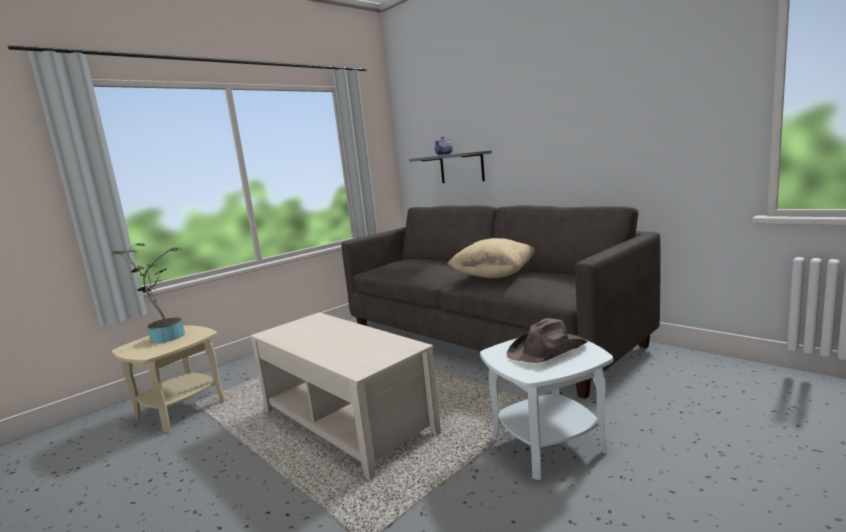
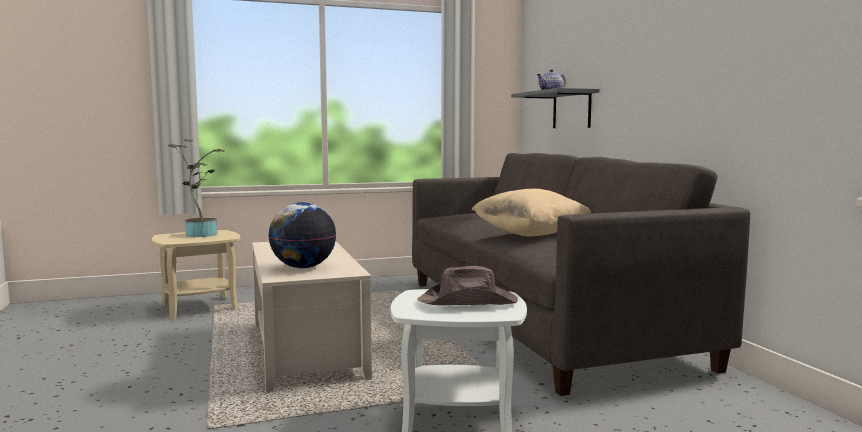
camera: 25 degrees right, 5 degrees down
(359, 352) = (303, 267): none -> globe

